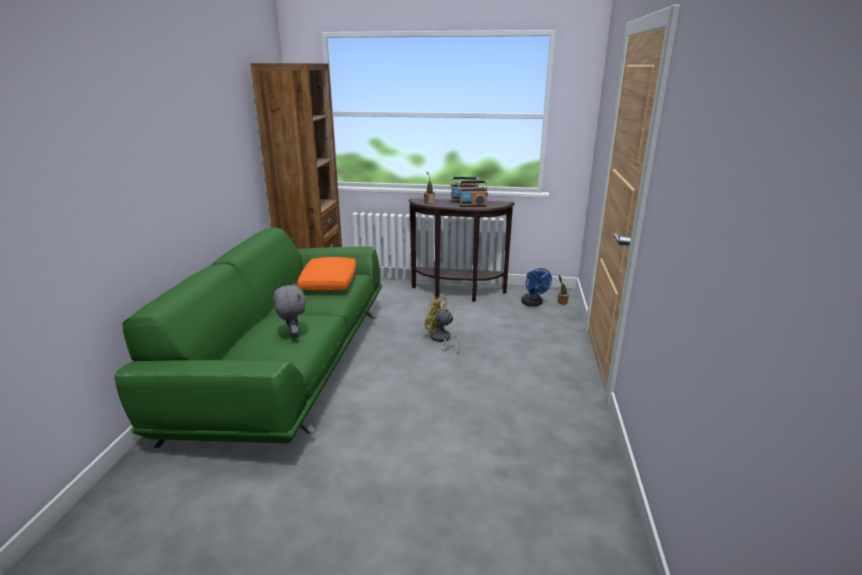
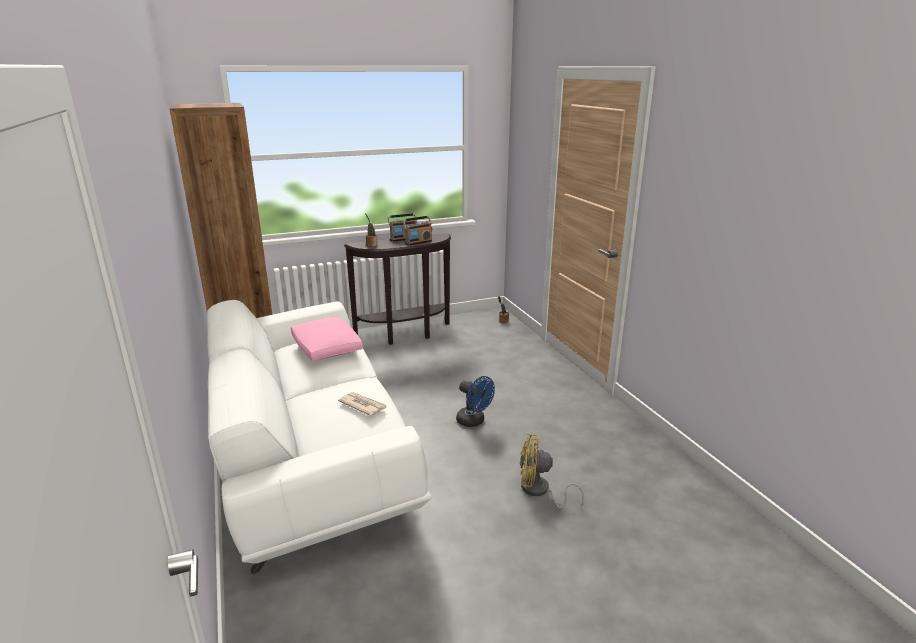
camera: 30 degrees left, 0 degrees up
(286, 367) = (309, 451): green sofa -> white sofa
(293, 335) = (362, 405): grey plush toy -> newspaper
(329, 283) = (326, 348): orange pillow -> pink pillow
(441, 340) = (434, 380): yellow fan -> yellow fan (539, 491)
(533, 304) = (482, 328): blue fan -> blue fan (474, 421)

